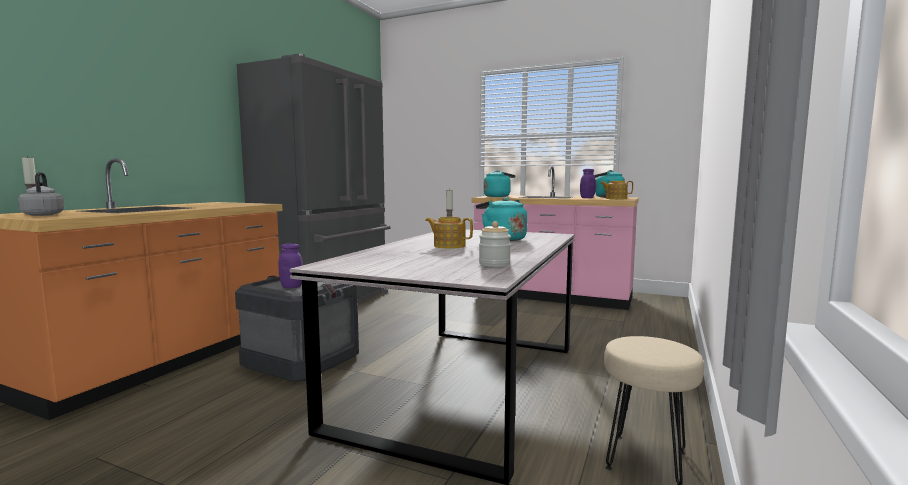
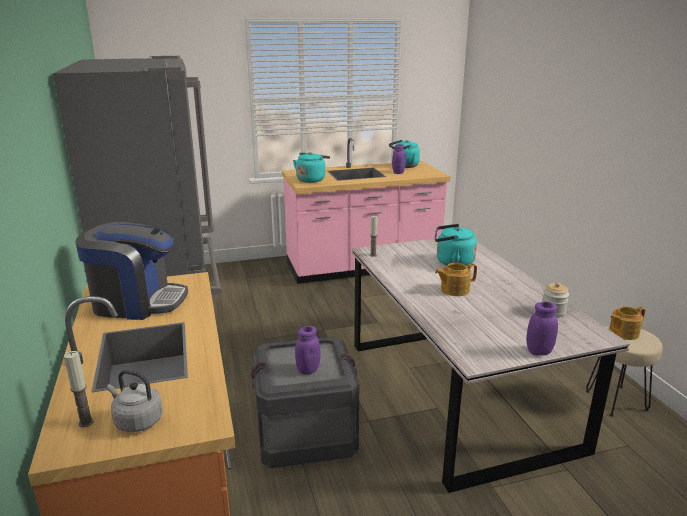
camera: 40 degrees left, 15 degrees up
(210, 204) = (137, 302): none -> coffee machine
(391, 272) = (539, 351): none -> purple jar
(615, 199) = (426, 172): teapot -> teapot (623, 333)

